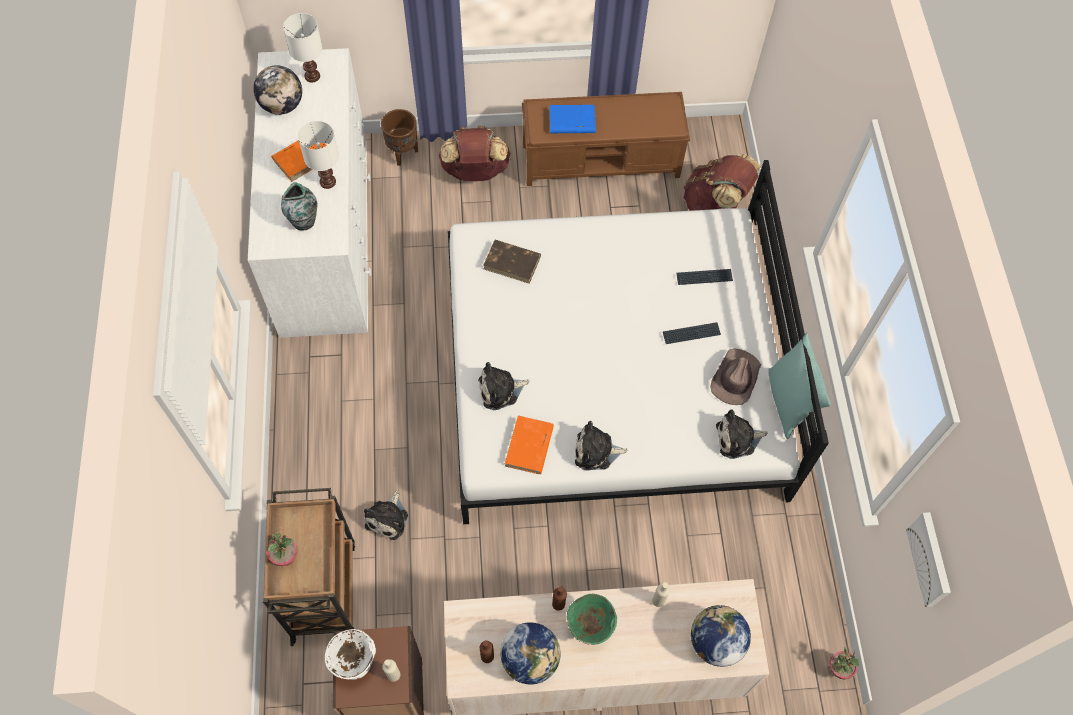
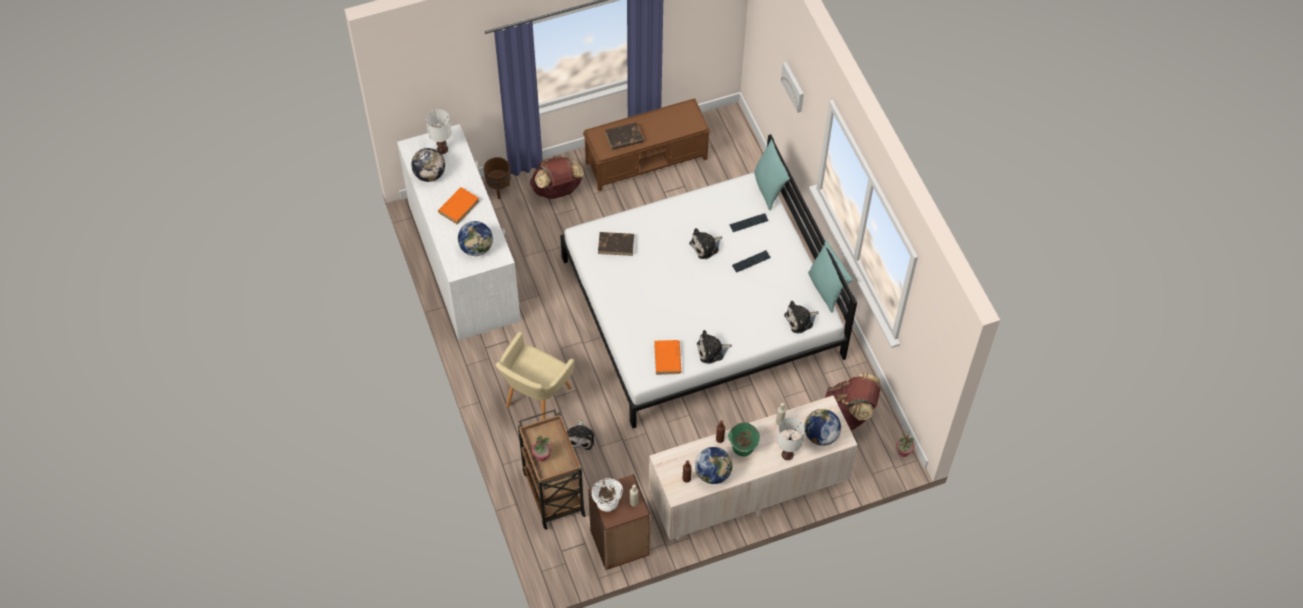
camera: 15 degrees left, 5 degrees down
(304, 221) = (476, 248): vase -> globe
(328, 182) = (482, 218): white table lamp -> white table lamp (788, 454)
(349, 446) = (536, 399): none -> beige armchair
(500, 390) = (637, 329): plush toy -> plush toy (706, 246)
(571, 122) = (624, 138): blue book -> brown book
(714, 206) = (738, 173): brown backpack -> brown backpack (849, 414)
(735, 378) = (788, 283): brown hat -> none
(746, 236) = (769, 189): none -> turquoise pillow
(931, 559) = (927, 342): picture -> picture (794, 86)

